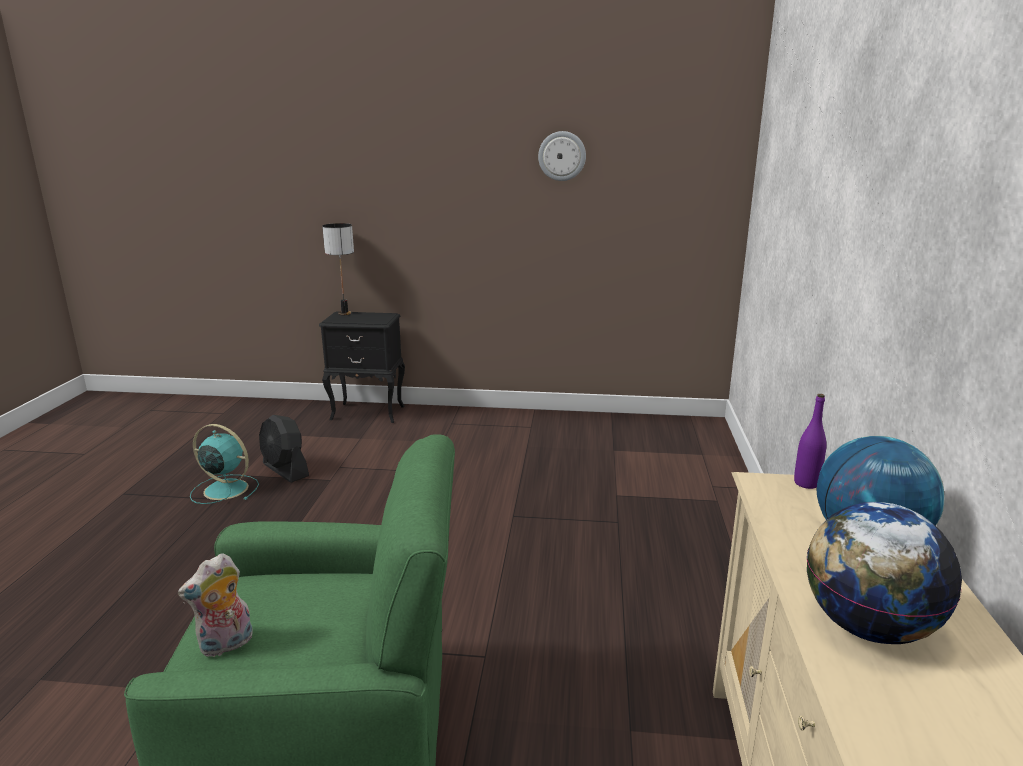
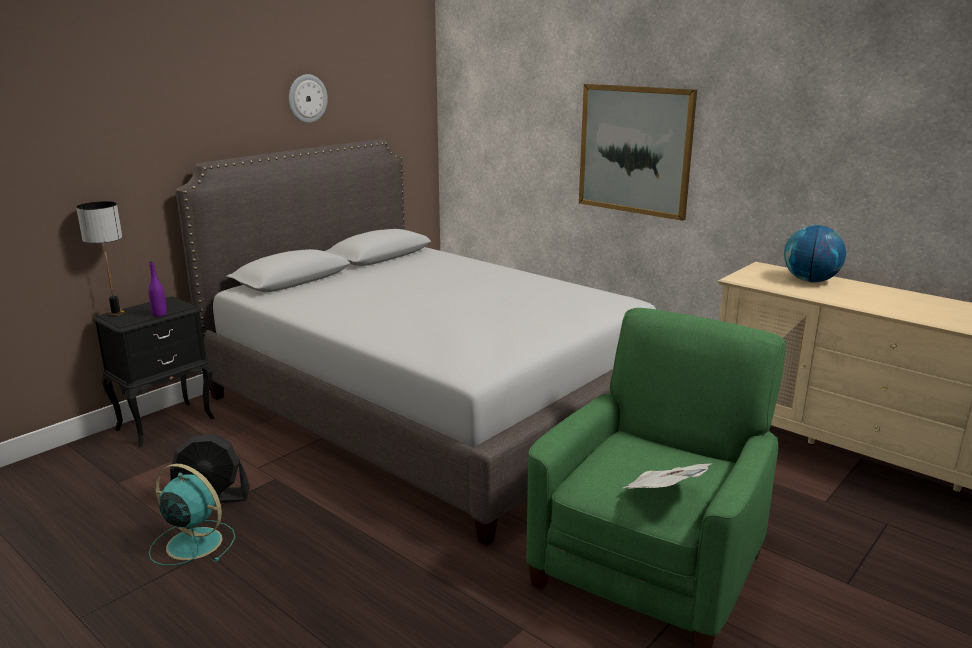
camera: 55 degrees left, 0 degrees up
(224, 489) = (192, 543): turquoise fan -> turquoise fan turned 60 degrees clockwise
(226, 645) = (664, 495): plush toy -> newspaper
(519, 492) = (431, 407): none -> grey bed
(806, 483) = (747, 272): purple bottle -> purple bottle (159, 314)
(835, 256) = (635, 150): none -> picture
(867, 626) = (874, 301): globe -> none

